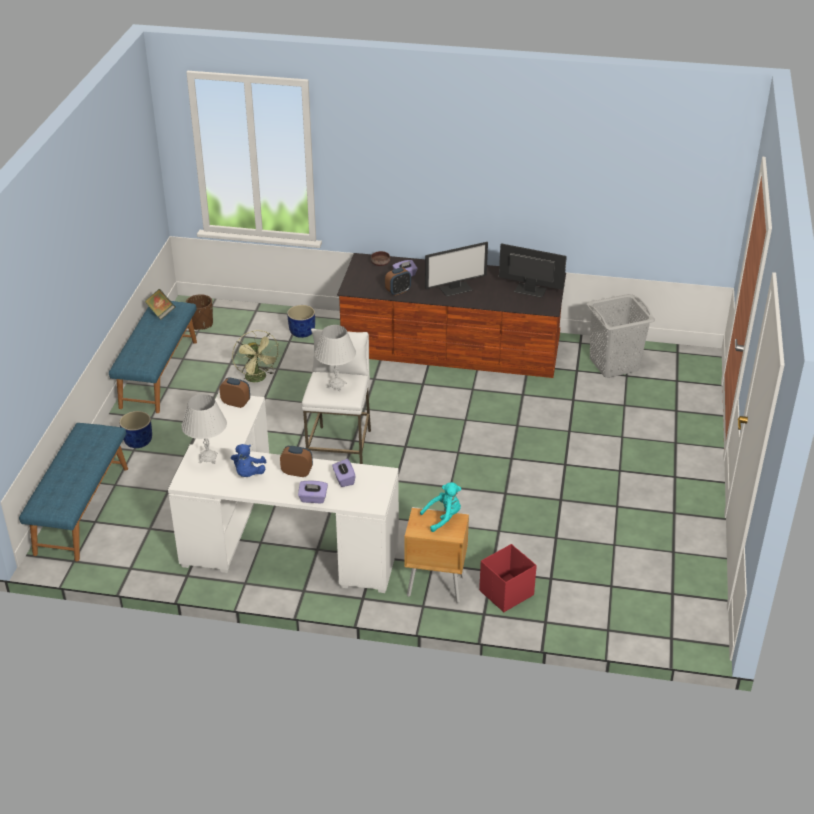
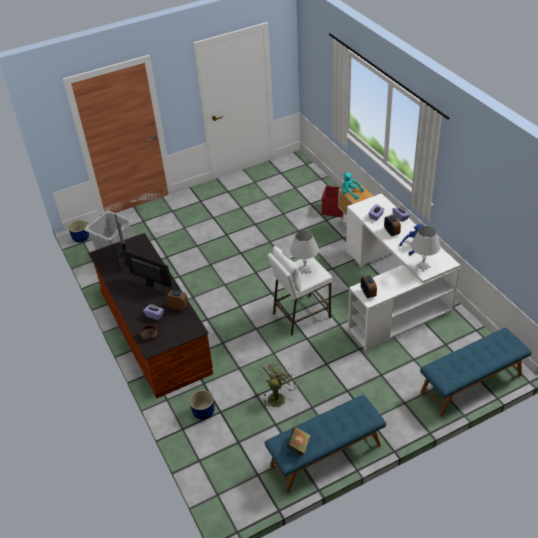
camera: 125 degrees left, 5 degrees up
(138, 441) = (395, 407): blue planter -> blue planter (81, 238)
(201, 324) = (246, 480): brown planter -> none

